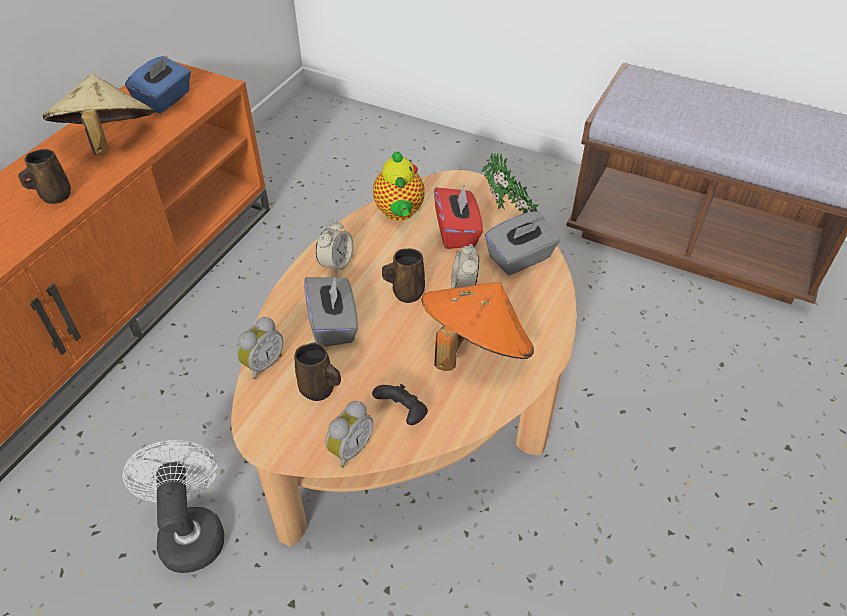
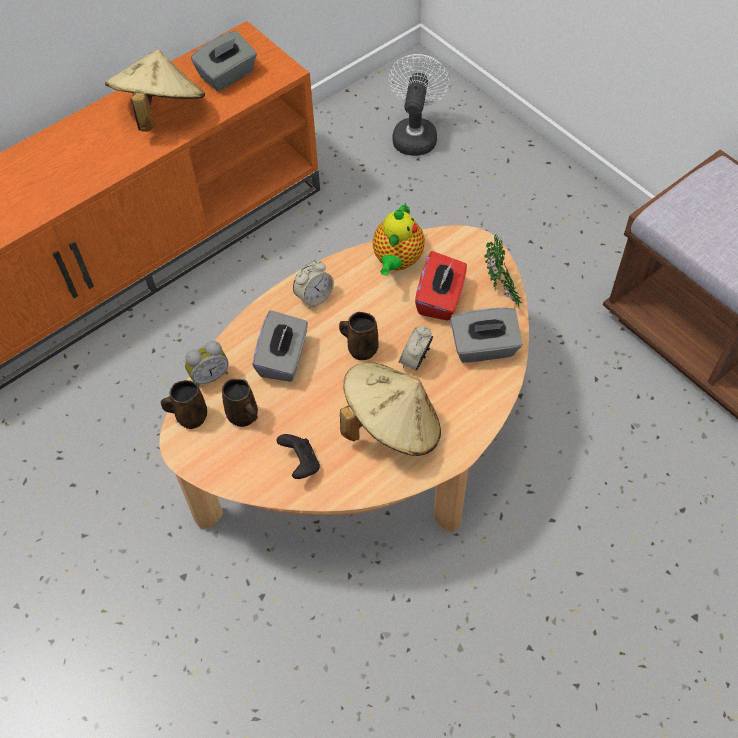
camera: 25 degrees right, 10 degrees up
(54, 196) = (96, 160): brown mug -> brown mug (190, 416)
(165, 100) = (227, 75): blue tissue box -> grey tissue box
(191, 531) = (130, 485): white fan -> white fan (415, 134)
(349, 449) = (243, 478): alarm clock -> none
(474, 349) = (392, 425): orange hat -> beige hat

